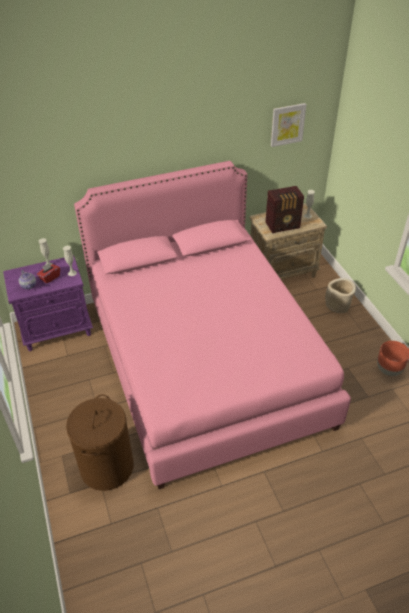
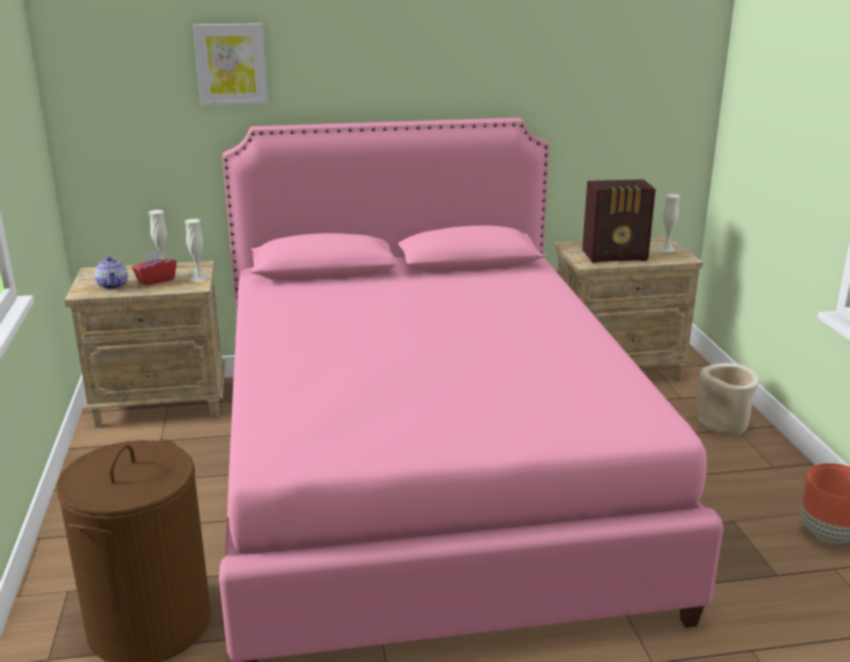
camera: 10 degrees right, 20 degrees down
(57, 329) = (162, 403): purple nightstand -> beige nightstand
(287, 124) = (629, 66): picture -> picture (231, 64)

